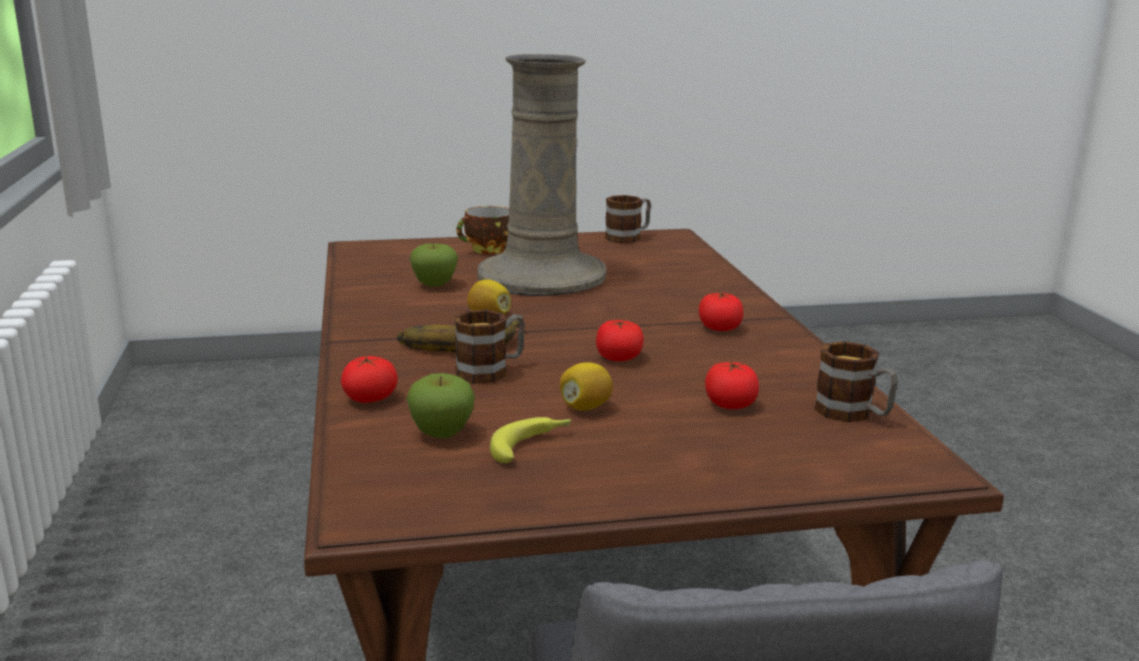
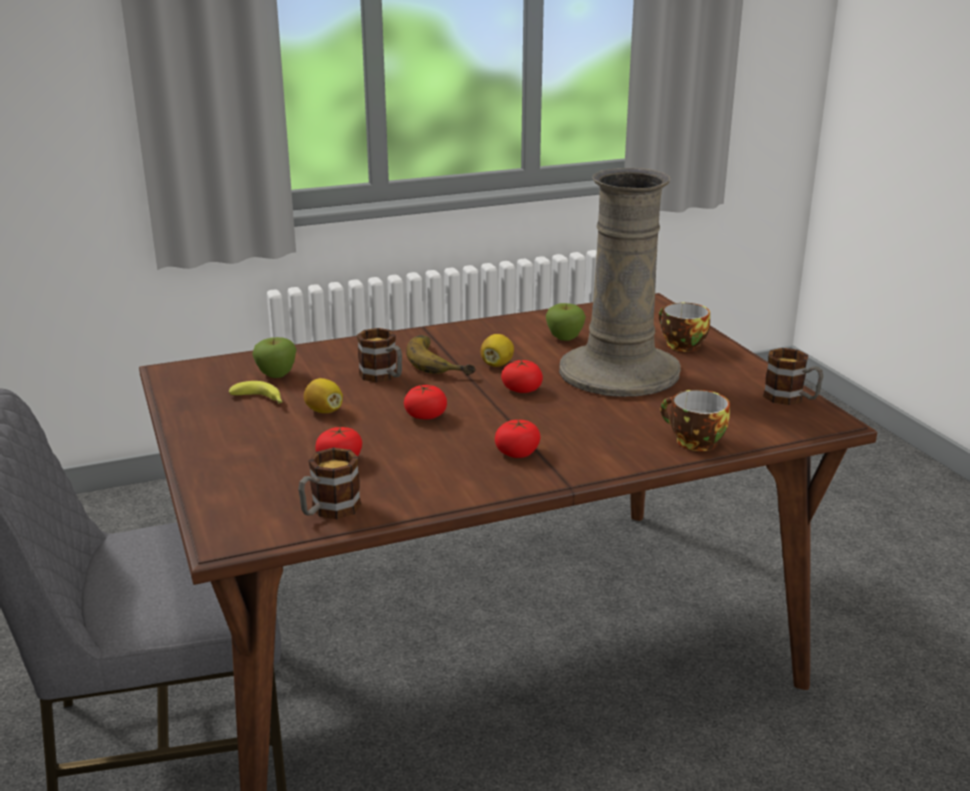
camera: 80 degrees right, 5 degrees up
(370, 398) = (327, 350): tomato -> tomato (522, 389)
(706, 272) = (693, 442): none -> cup

